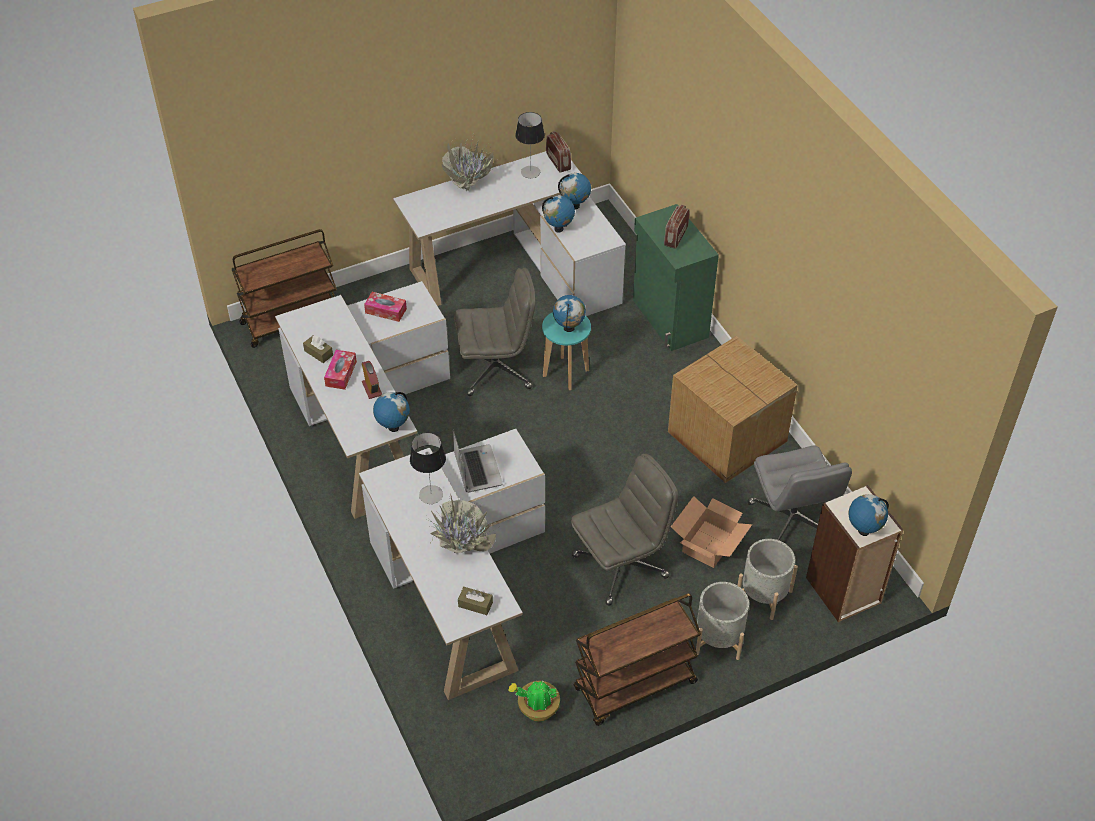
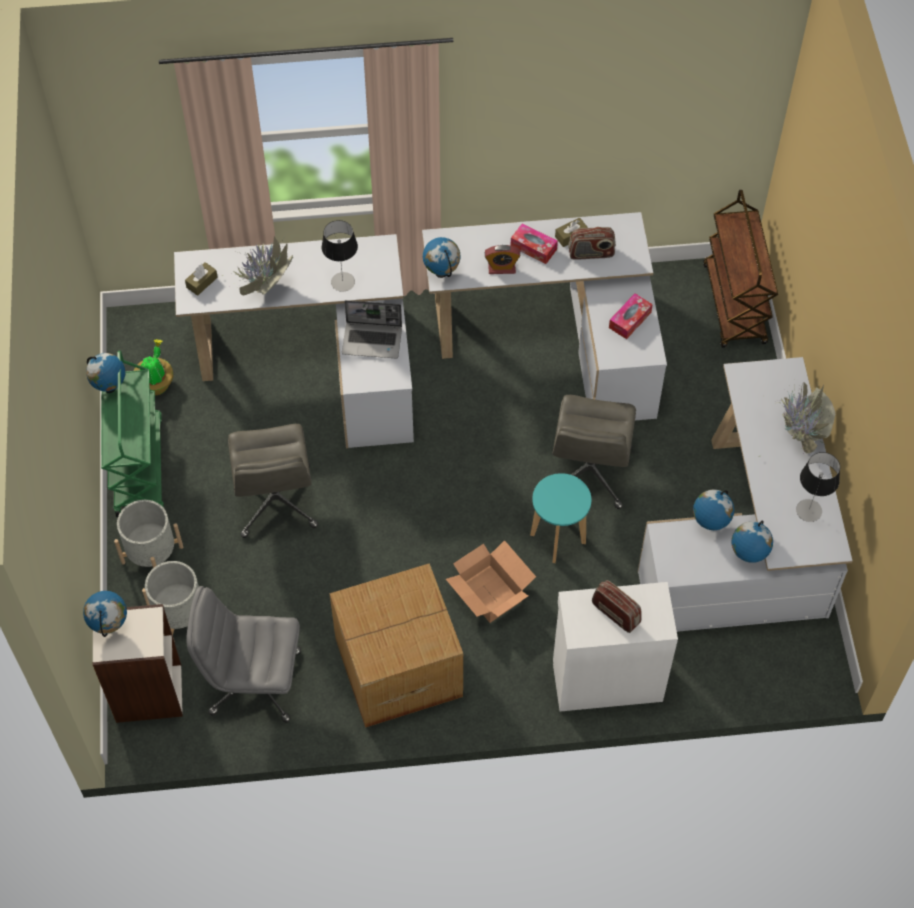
camera: 110 degrees right, 10 degrees up
(558, 162) = (820, 547): radio -> radio (591, 253)
(569, 328) = (556, 499): globe -> globe (110, 388)
(634, 687) = (138, 465): brown cart -> green cart
(669, 319) = (606, 679): green cabinet -> white cabinet
(709, 544) = (264, 591): cardboard box -> cardboard box (490, 594)

